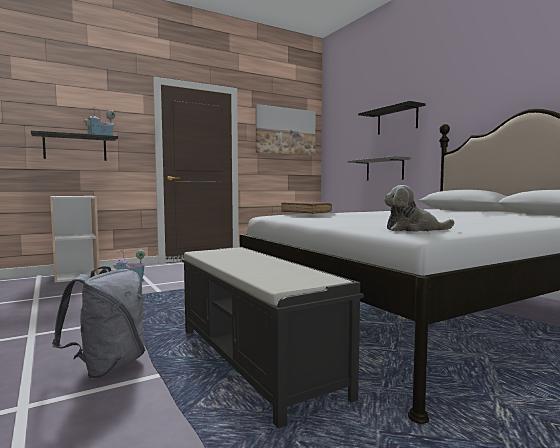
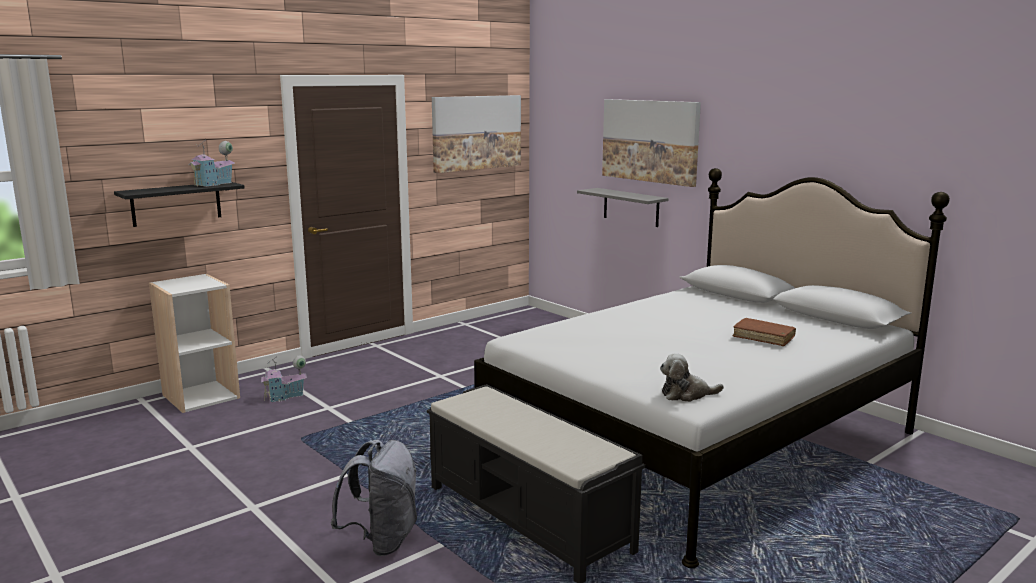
camera: 10 degrees left, 10 degrees up
(306, 212) = (556, 333): brown book -> brown book (763, 337)
(397, 120) = (650, 141): black shelf -> picture

